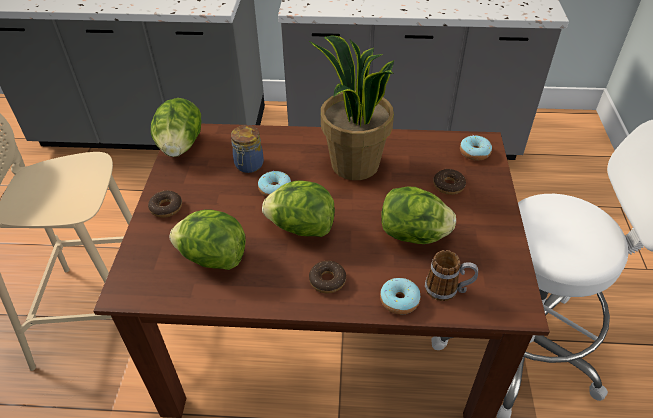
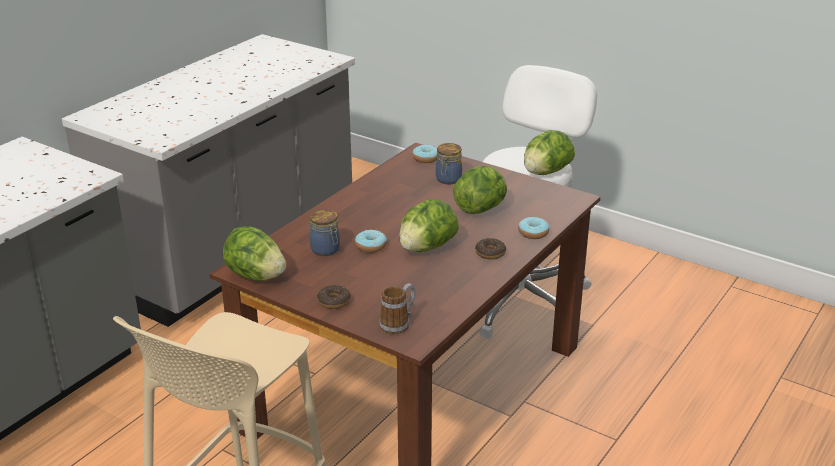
camera: 60 degrees left, 15 degrees down
(213, 257) = (418, 293): lettuce -> lettuce (546, 172)
(354, 165) = (383, 206): potted plant -> none
(447, 290) = (540, 214): mug -> mug (399, 324)
(448, 185) = (448, 180): donut -> jar

